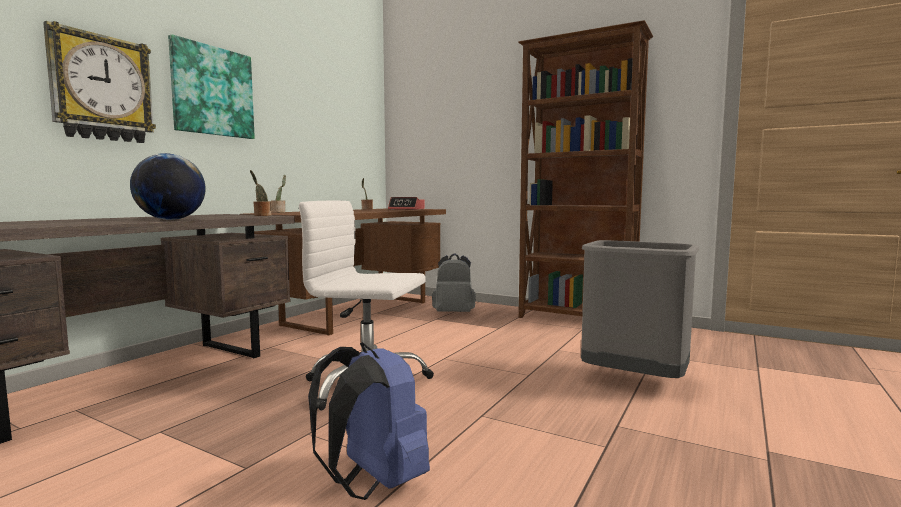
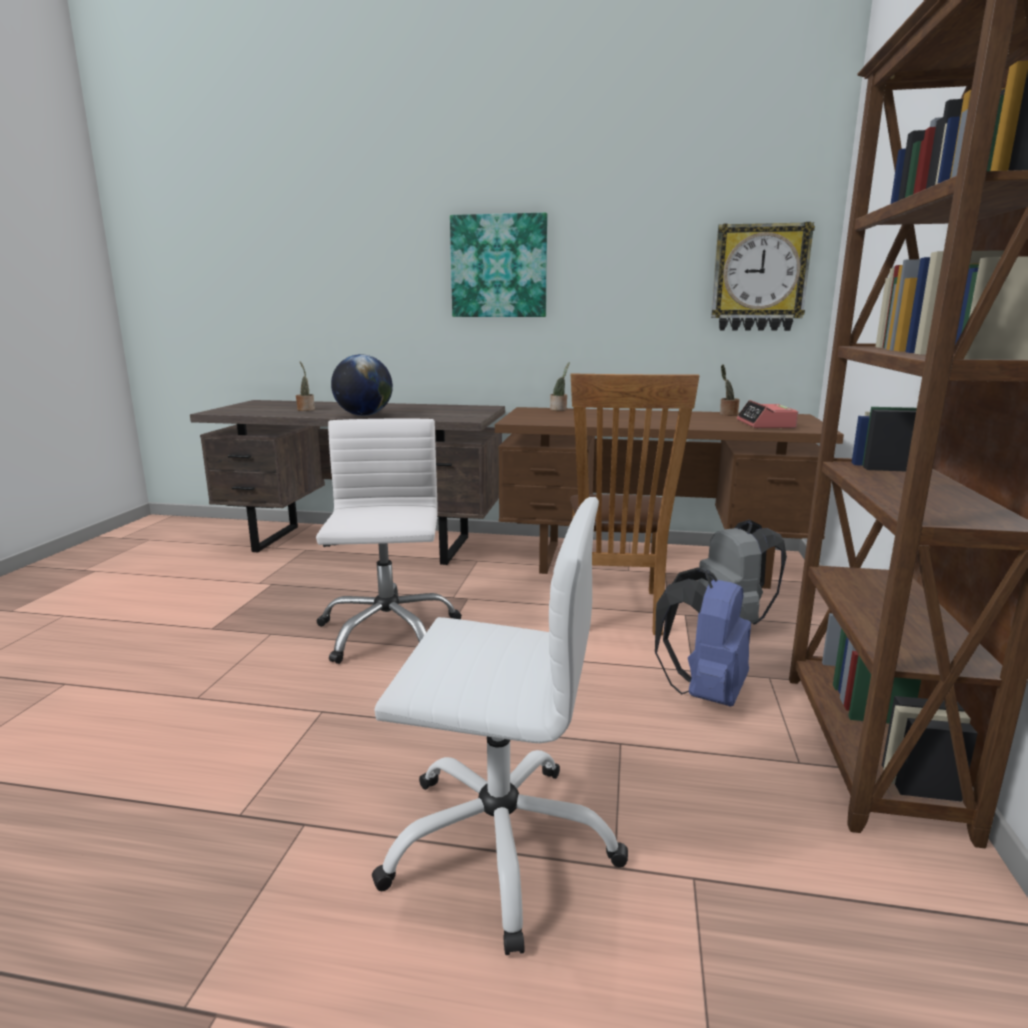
camera: 70 degrees right, 10 degrees up
(101, 88) = (391, 285): wall clock -> wall clock (759, 278)
(261, 215) = (467, 417): potted plant -> potted plant (305, 409)
(373, 483) = (178, 683): blue backpack -> blue backpack (704, 692)
(417, 329) = (616, 613): none -> brown chair
(634, 381) = (500, 843): grey trash can -> white office chair

